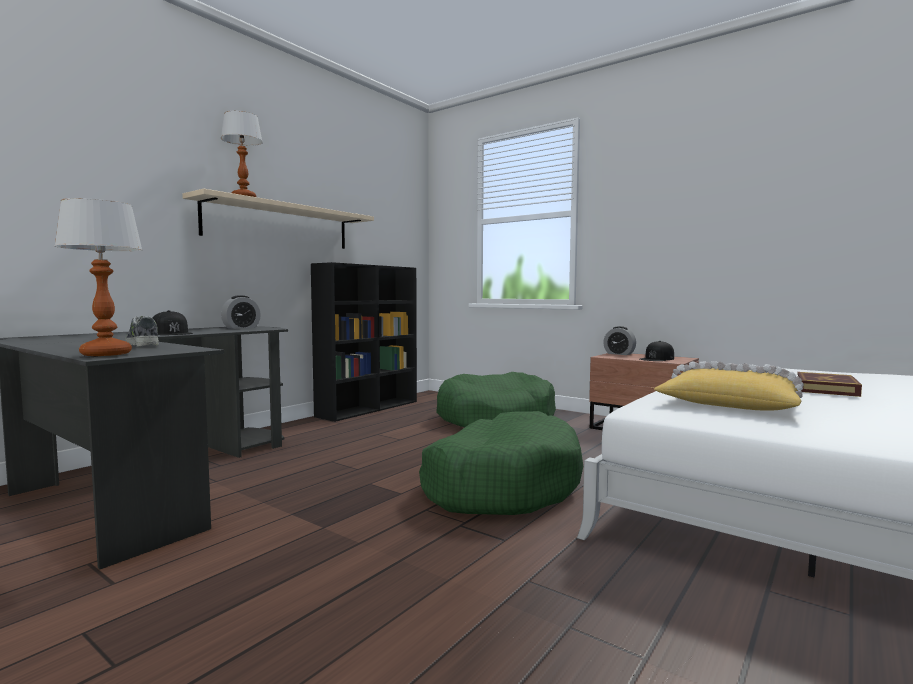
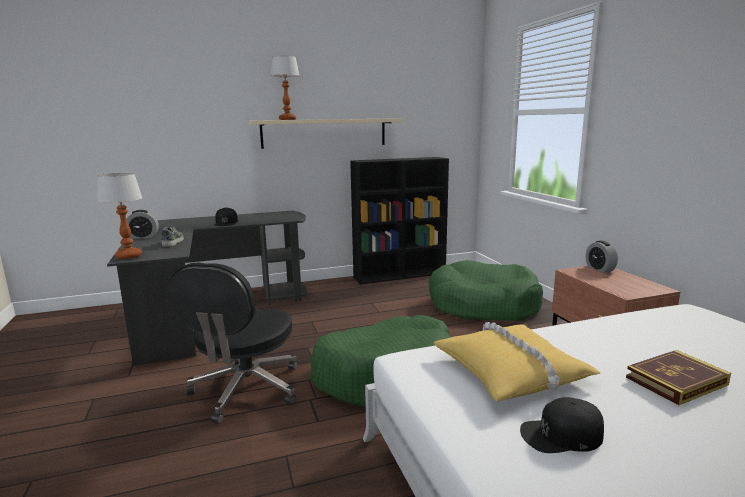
camera: 35 degrees right, 10 degrees up
(241, 328) = (281, 215): alarm clock -> alarm clock (143, 237)
(360, 541) = (246, 390): none -> black office chair
(657, 359) = (620, 285): black cap -> black cap (561, 435)

